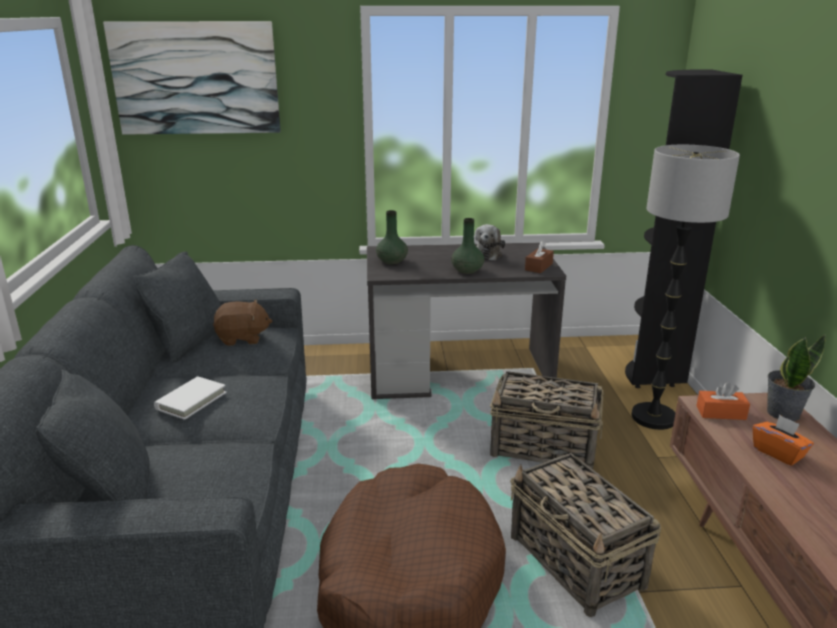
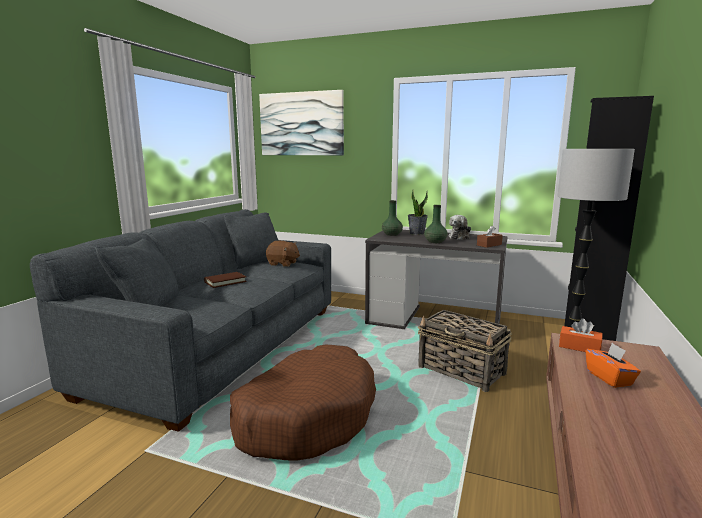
camera: 25 degrees right, 10 degrees down
(191, 401) = (225, 282): white book -> brown book
(576, 562) = (430, 439): basket -> none
(782, 413) = (641, 357): potted plant -> potted plant (416, 233)

